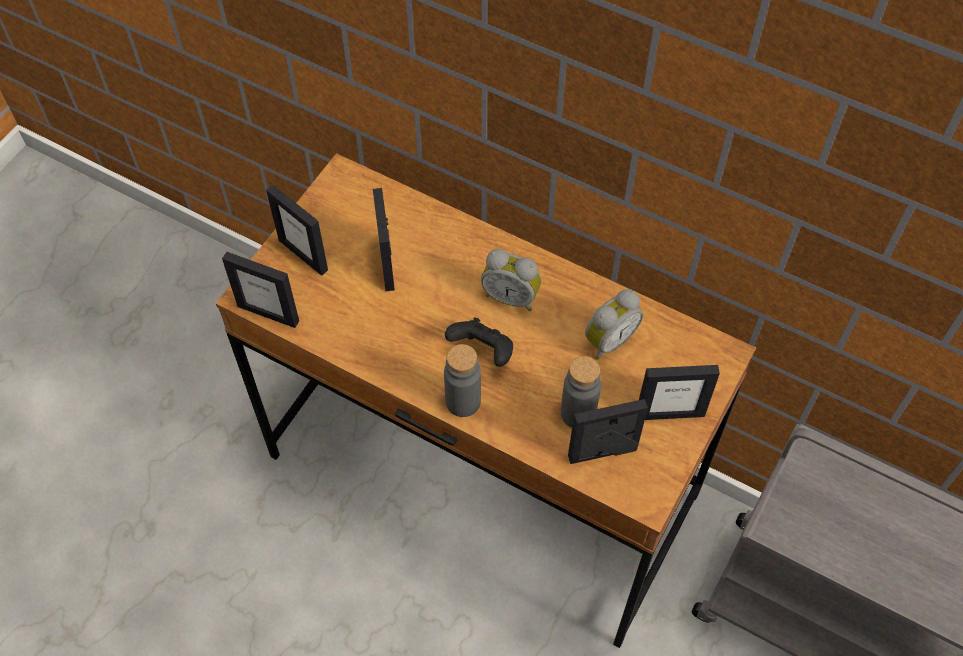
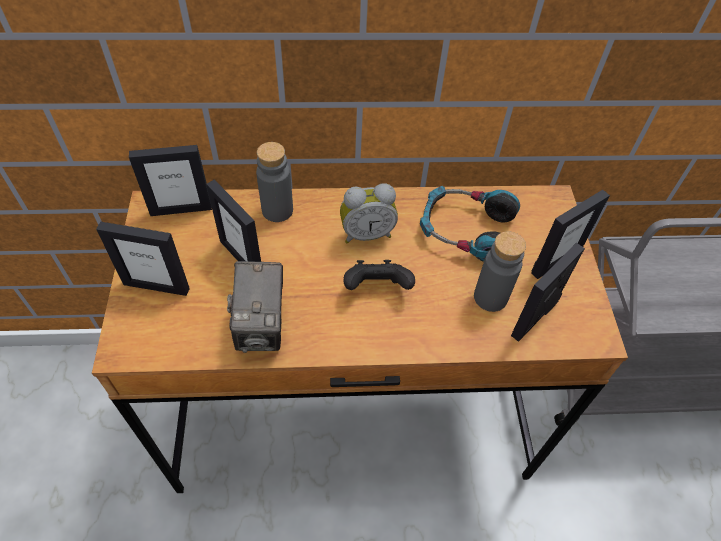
camera: 35 degrees left, 5 degrees down
(268, 313) = (155, 354): picture frame -> picture frame (181, 209)
(364, 334) = (262, 327): none -> camera
(463, 401) = (392, 338): grey bottle -> grey bottle (277, 210)
(608, 339) = (466, 230): alarm clock -> headphones

